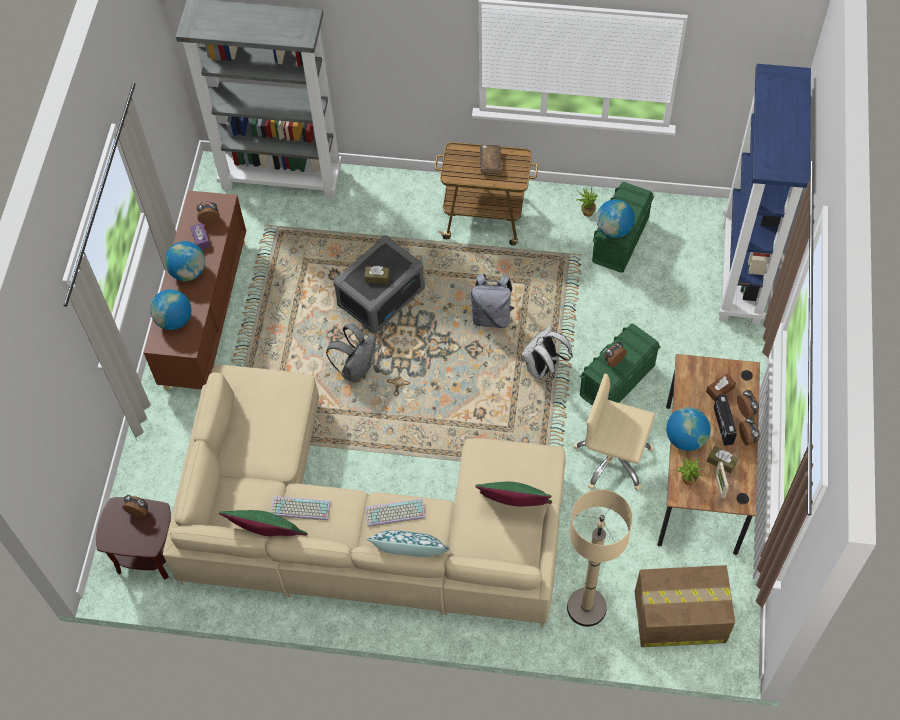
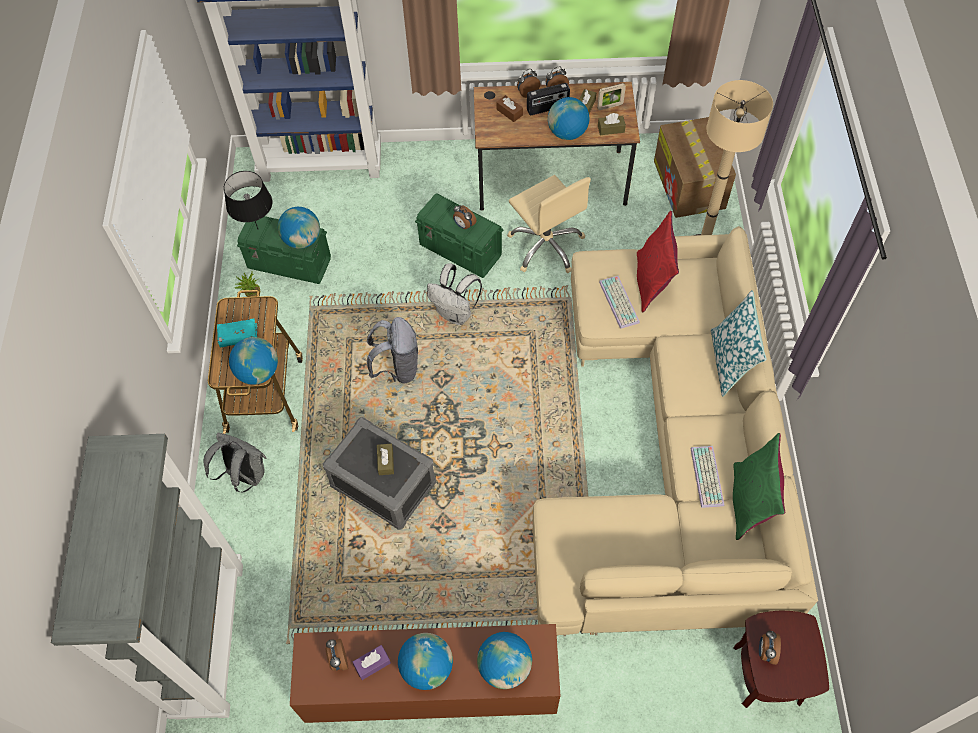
camera: 100 degrees left, 0 degrees up
(356, 369) = (484, 492): grey backpack -> grey backpack (244, 475)
(394, 513) = (687, 384): keyboard -> keyboard (620, 302)
(453, 174) = (258, 372): none -> globe
(490, 162) = (238, 336): brown book -> turquoise book
(514, 508) = (652, 282): green pillow -> red pillow
(613, 459) = (546, 245): beige office chair -> beige office chair turned 45 degrees counterclockwise
(630, 197) = (258, 229): none -> black table lamp
(686, 481) = (611, 129): potted plant -> brown tissue box

